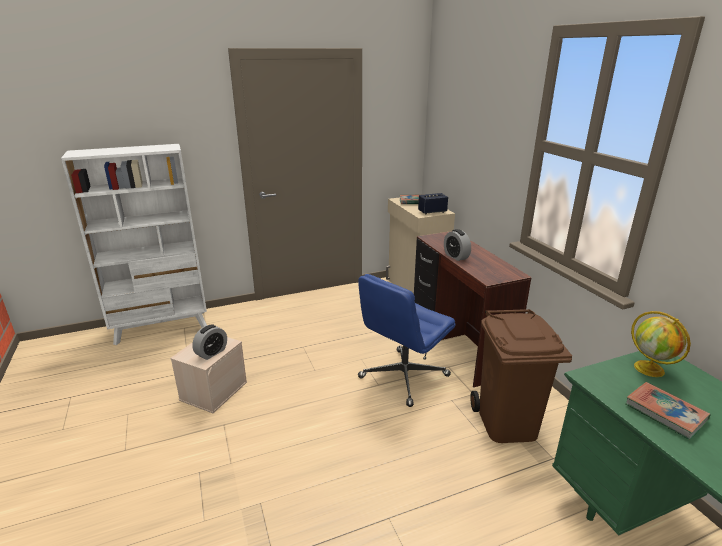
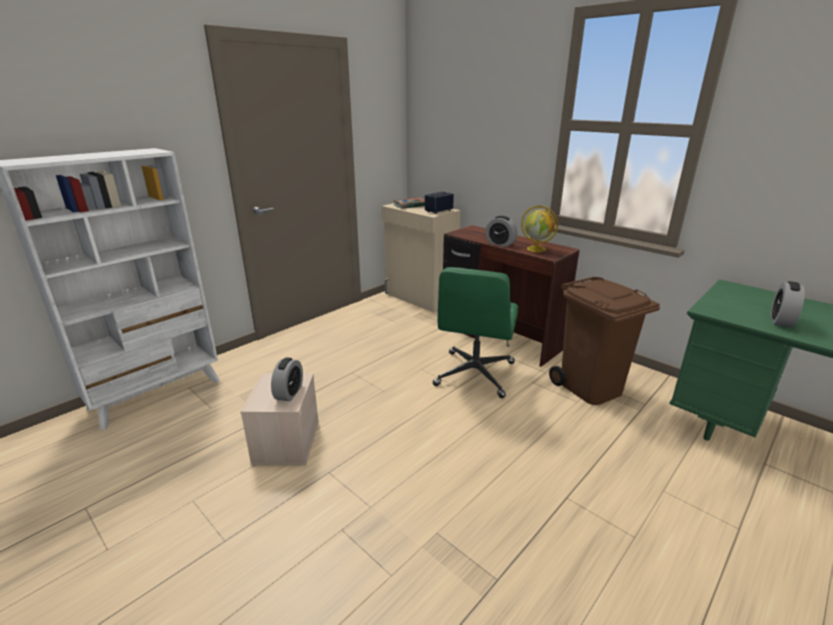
camera: 25 degrees left, 0 degrees up
(403, 377) = (474, 374): blue office chair -> green office chair
(650, 369) = (735, 295): globe -> globe (537, 249)
(665, 413) = (781, 320): book -> alarm clock

